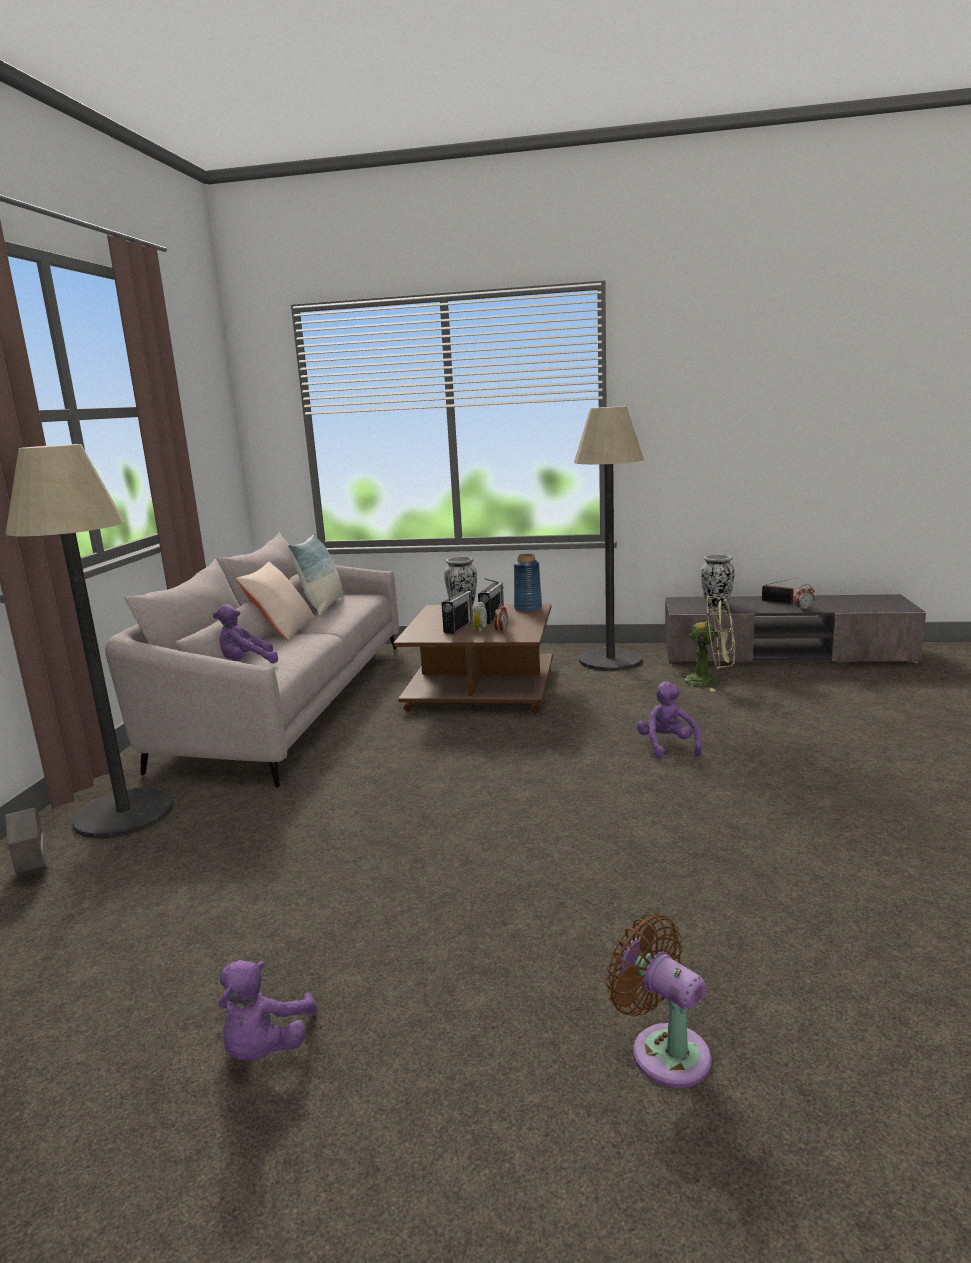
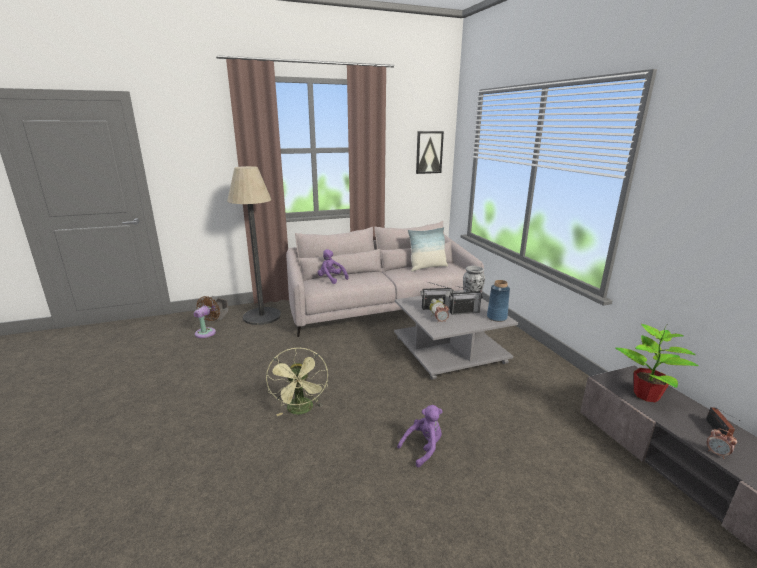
camera: 60 degrees right, 5 degrees up
(214, 415) = (429, 152): none -> picture
(265, 1047) = (114, 404): purple plush toy -> none
(282, 629) = (383, 271): beige pillow -> none
(480, 688) = (450, 350): brown coffee table -> grey coffee table
(610, 660) = (553, 384): floor lamp -> none
(664, 1050) = (93, 519): brown fan -> brown fan (207, 332)
(710, 681) = (569, 444): green fan -> green fan (301, 410)
(716, 605) = (647, 395): vase -> potted plant

